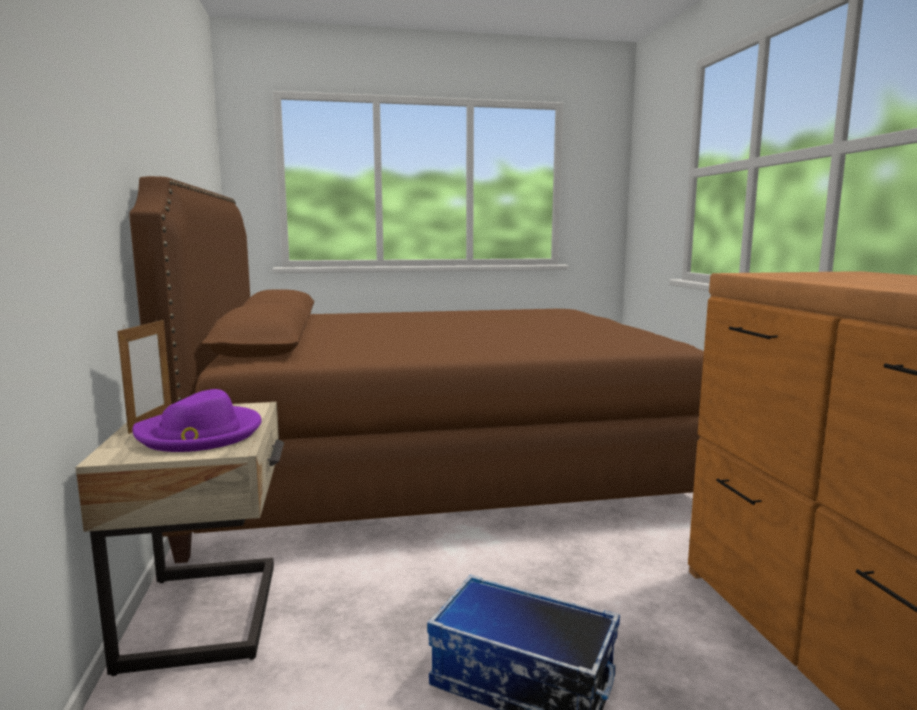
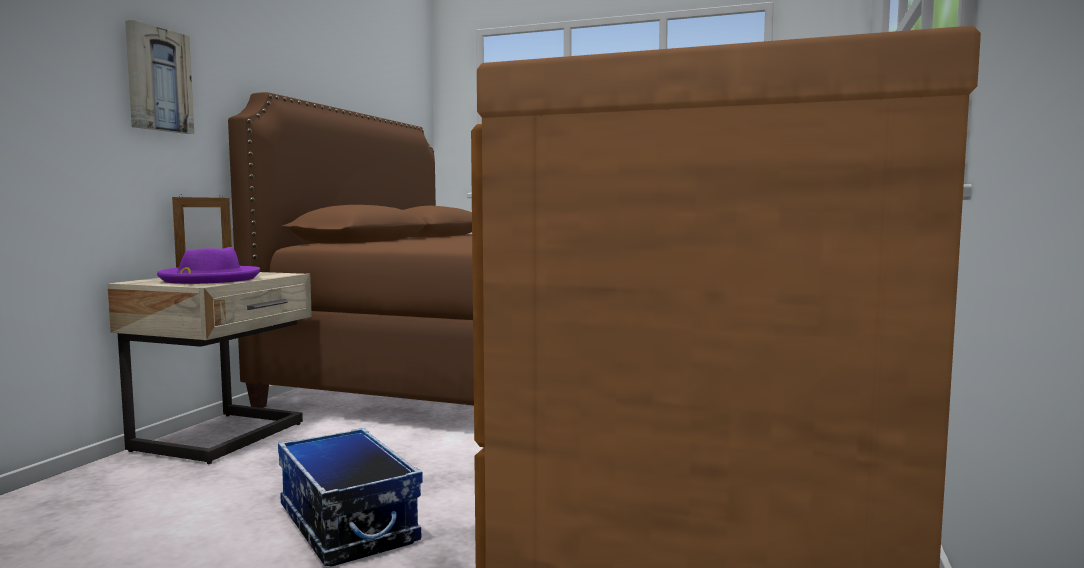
camera: 30 degrees right, 5 degrees down
(79, 170) = (157, 80): none -> picture

